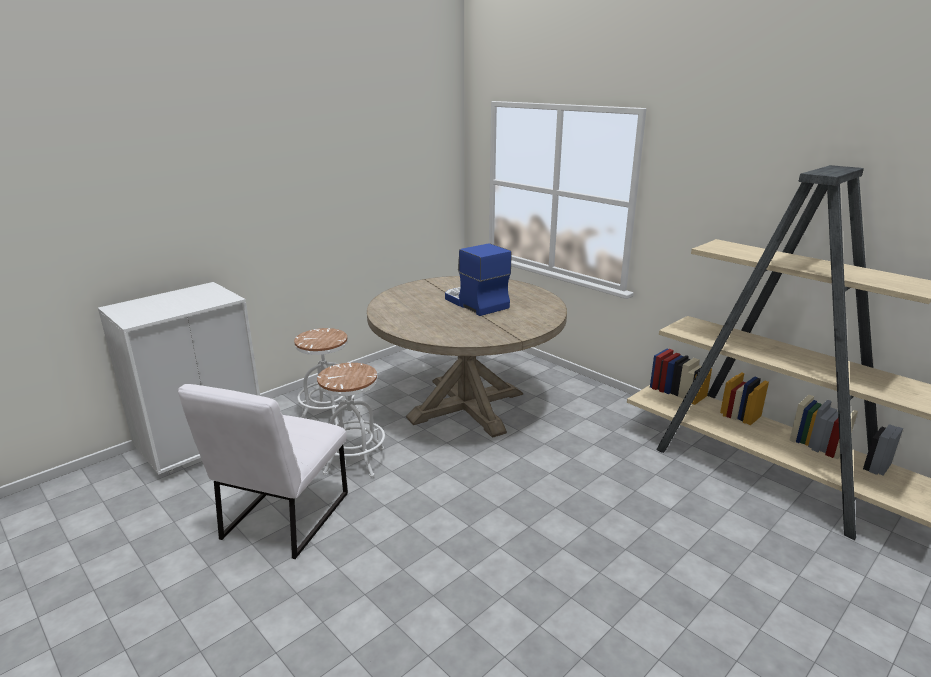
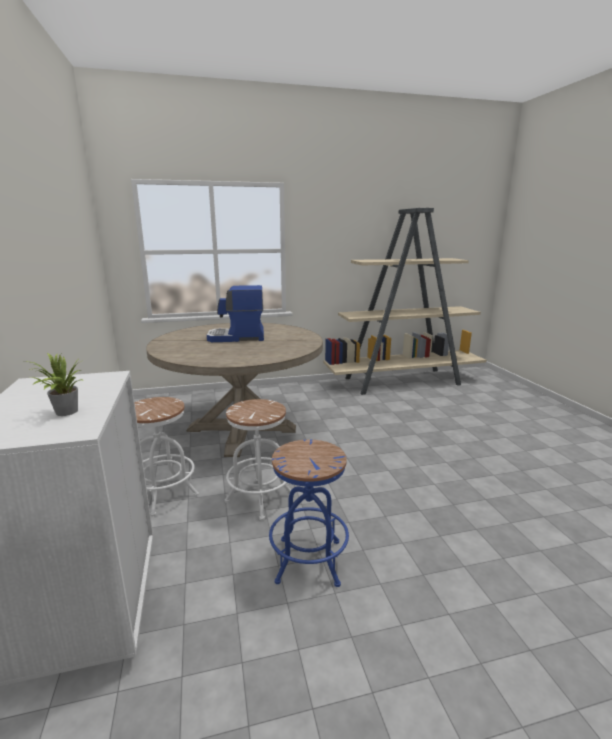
camera: 60 degrees left, 5 degrees down
(158, 310) = (64, 412): none -> potted plant
(283, 517) = (308, 561): white chair -> blue stool

